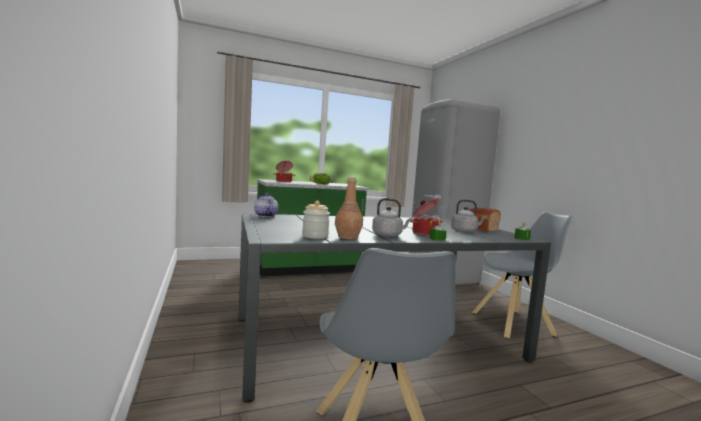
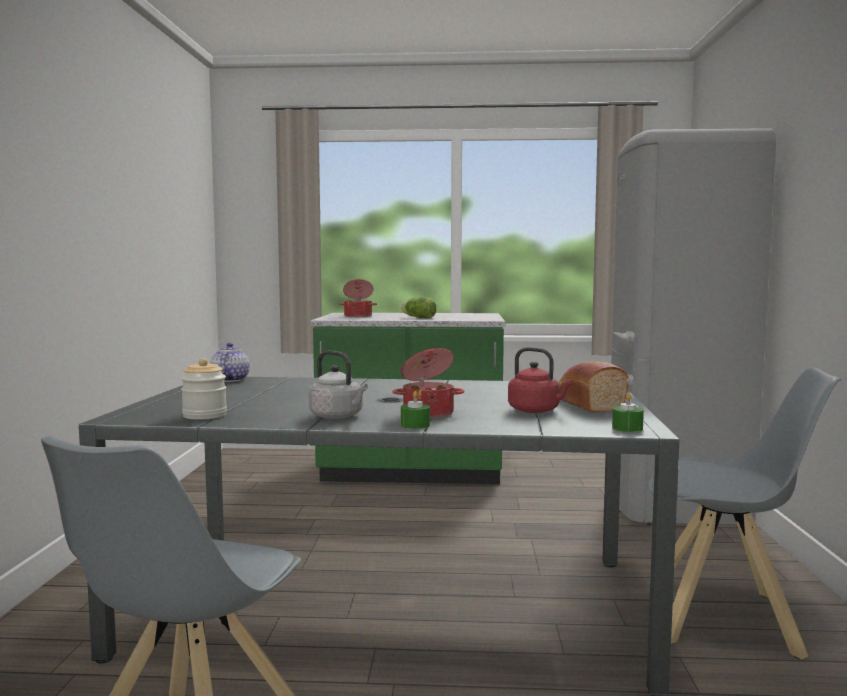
camera: 25 degrees right, 0 degrees up
(347, 237) = (253, 418): brown bottle -> none
(465, 231) = (536, 411): grey kettle -> red kettle

